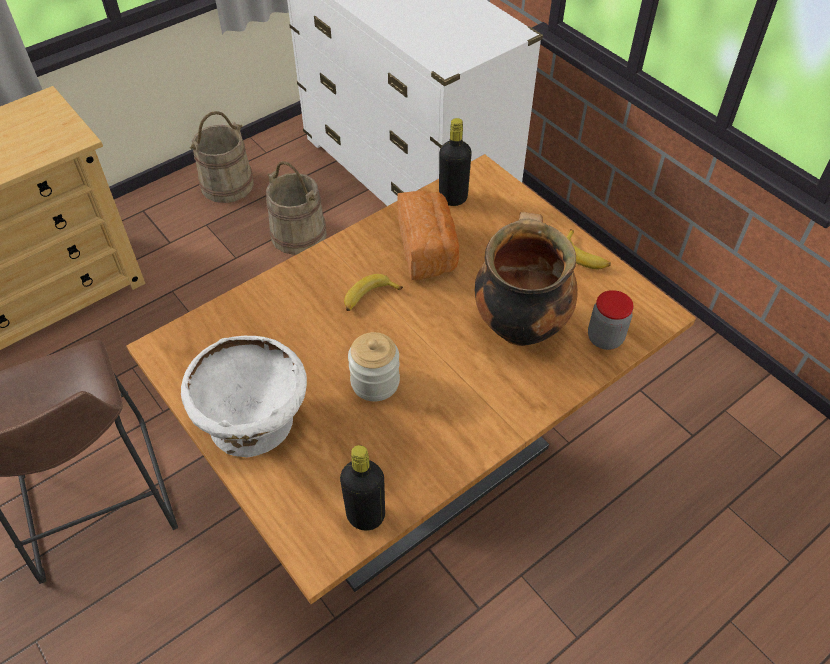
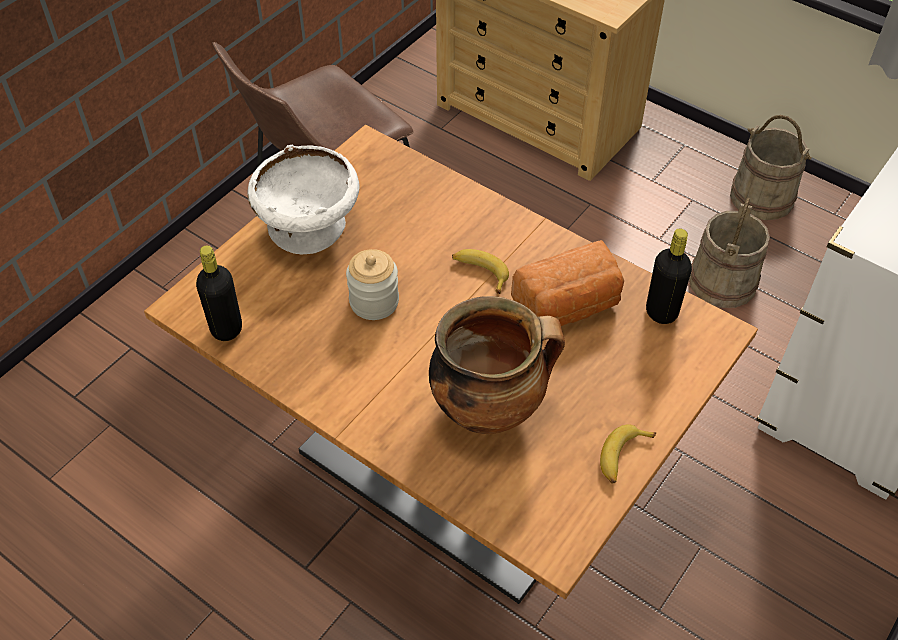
camera: 75 degrees right, 0 degrees up
(605, 338) = (497, 494): jar -> none

